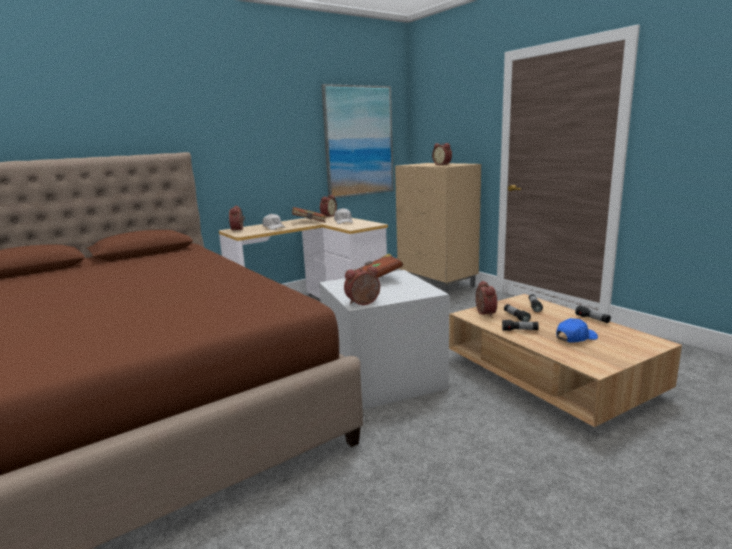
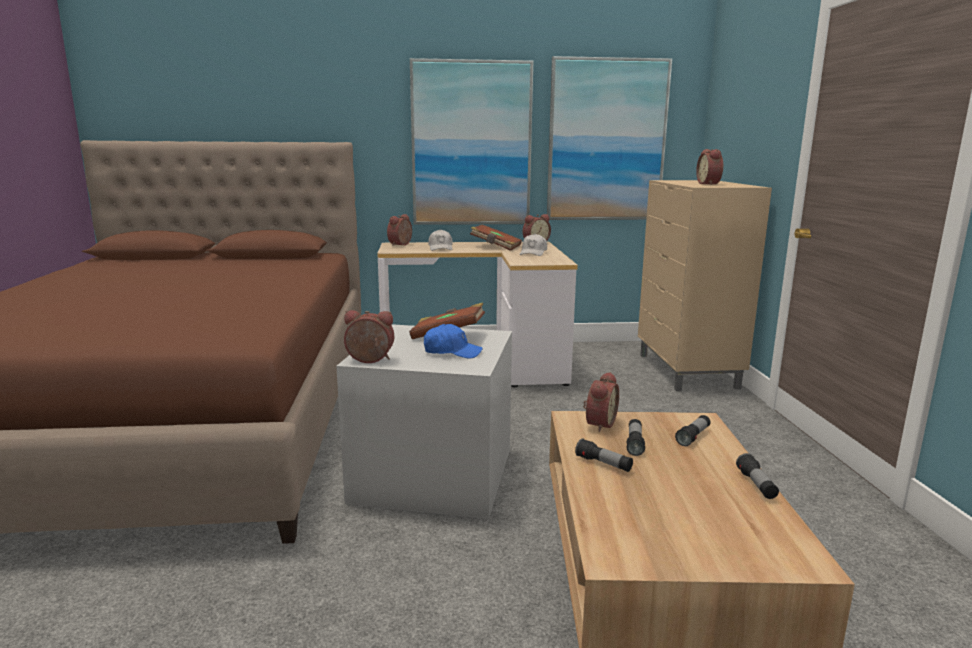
camera: 30 degrees right, 0 degrees up
(275, 148) = (471, 144): none -> picture
(575, 337) = (671, 503): blue cap -> blue cap (452, 352)

